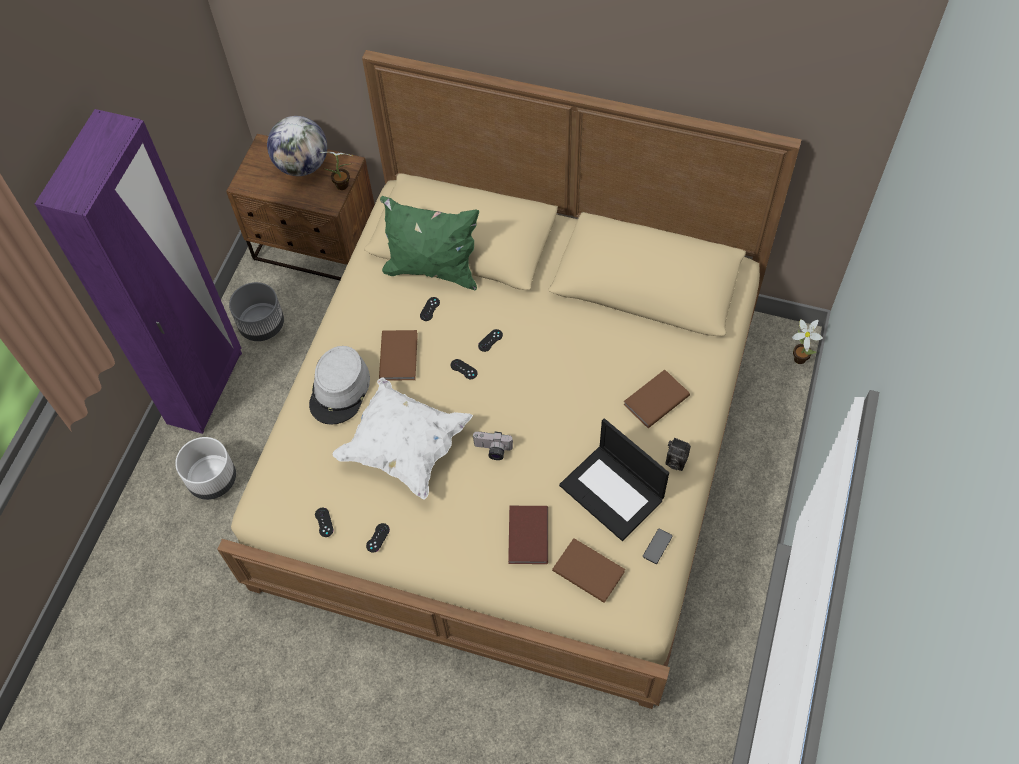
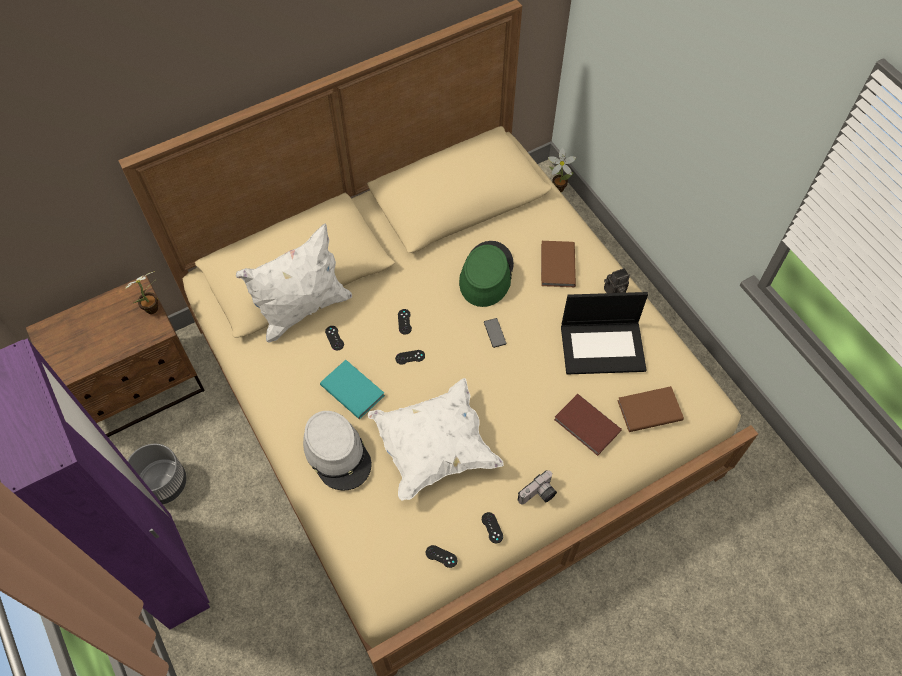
camera: 50 degrees left, 0 degrees up
(213, 479) = (260, 631): white planter -> none
(302, 165) = (98, 320): globe -> none
(400, 356) = (353, 389): brown book -> turquoise book
(433, 270) = (303, 309): green pillow -> white pillow
(492, 450) = (496, 393): camera -> camera (538, 495)
(591, 358) = (486, 274): none -> green hat
(657, 546) = (668, 355): phone -> phone (495, 333)

